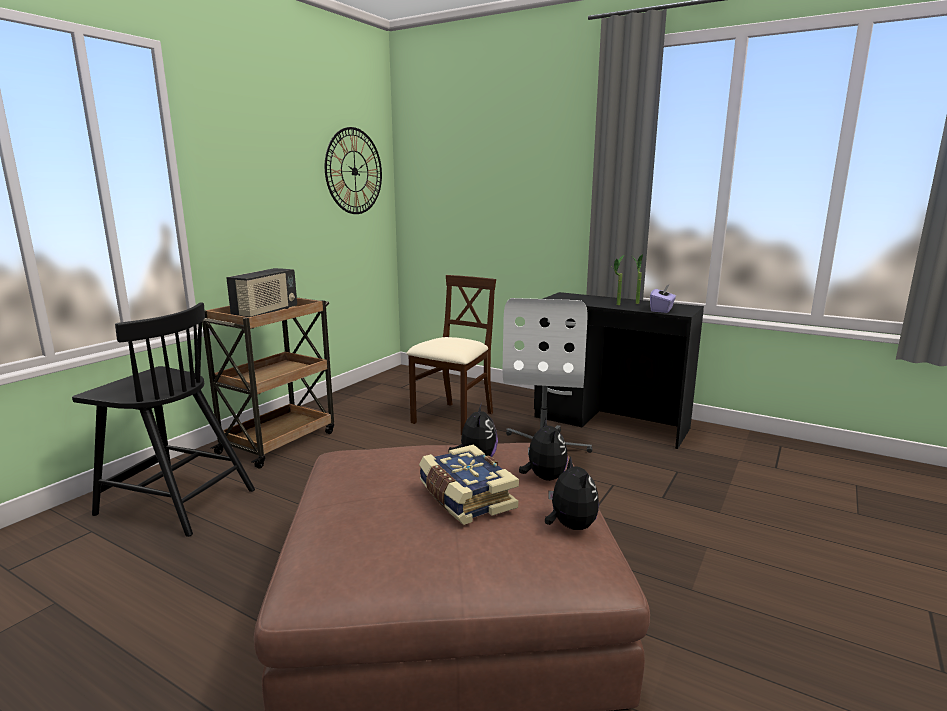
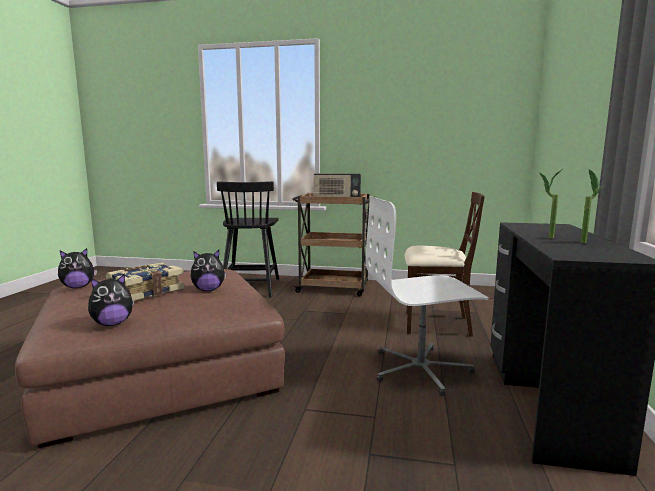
camera: 70 degrees right, 5 degrees down
(354, 171) = (479, 105): wall clock -> none
(544, 478) = (187, 310): plush toy -> plush toy (78, 287)
(662, 310) = (565, 250): purple tissue box -> none

